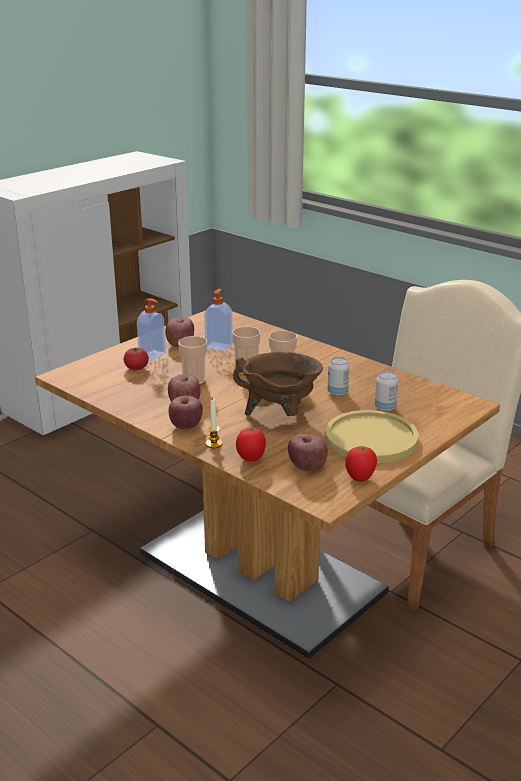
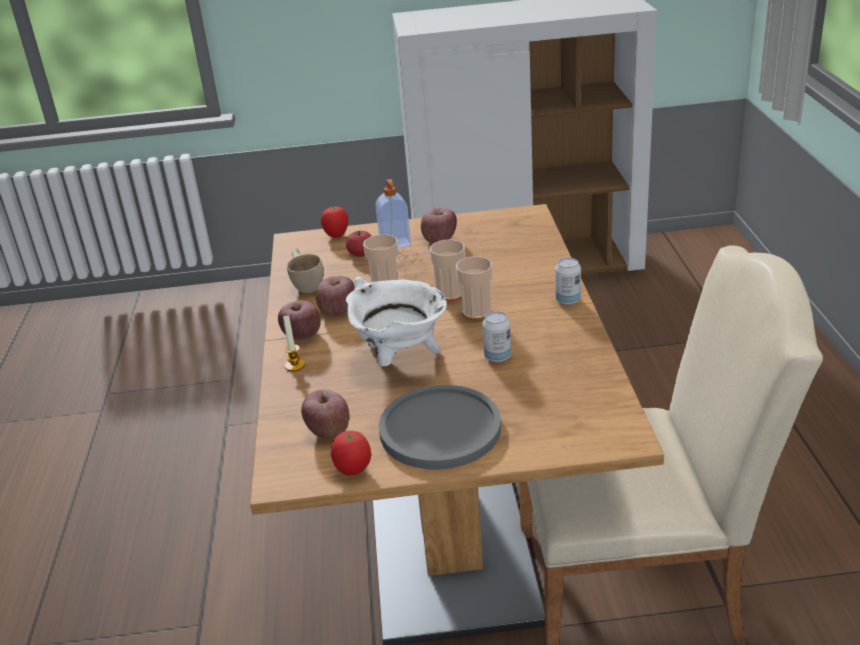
camera: 45 degrees right, 5 degrees up
(128, 397) = (307, 283): none -> beige cup
(219, 346) = (471, 254): soap dispenser -> none
(251, 459) = (298, 397): tomato -> tomato (336, 236)
(280, 415) = (400, 359): brown cooking pot -> white cooking pot
(371, 439) = (440, 429): yellow plate -> grey plate
(385, 408) = (516, 398): can -> can (568, 300)

